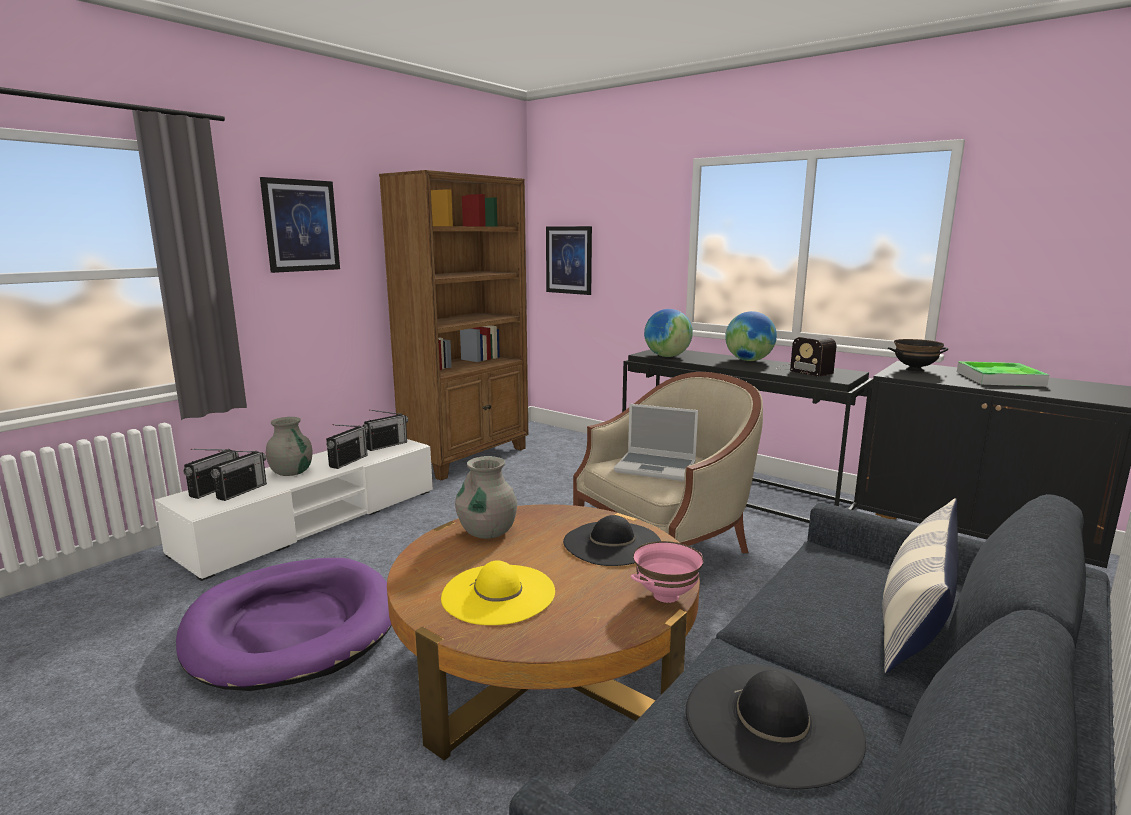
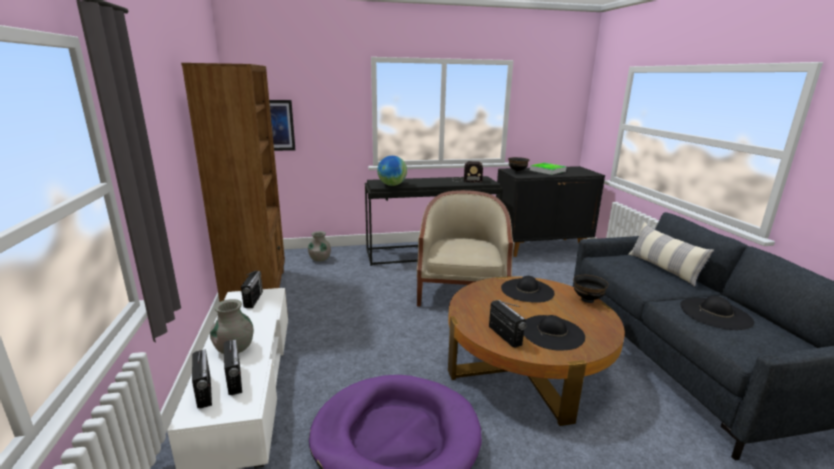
camera: 50 degrees left, 5 degrees up
(301, 225) = (154, 119): picture -> none
(348, 461) = (257, 321): radio -> radio (504, 335)
(487, 532) = (479, 312): grey vase -> grey vase (320, 259)
(498, 593) = (551, 332): yellow hat -> black hat
(656, 467) = (464, 249): laptop -> none
(665, 595) = (587, 300): pink bowl -> black bowl
(748, 360) = (432, 179): globe -> none

